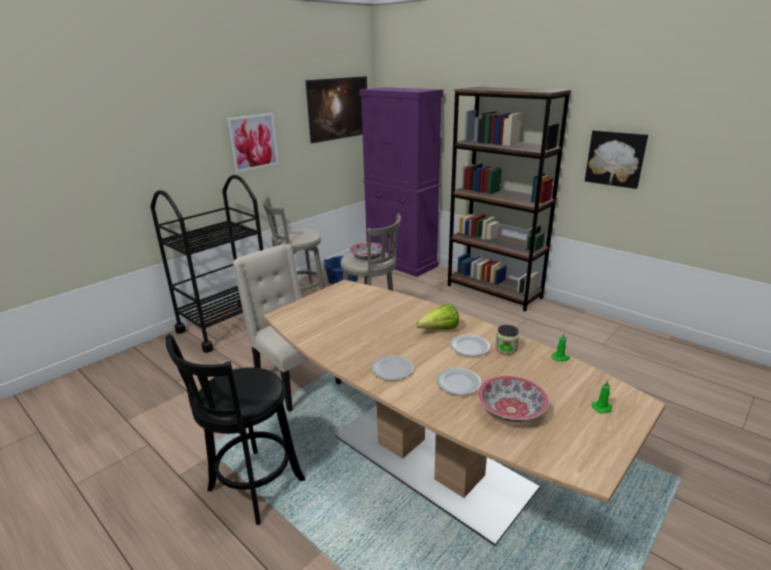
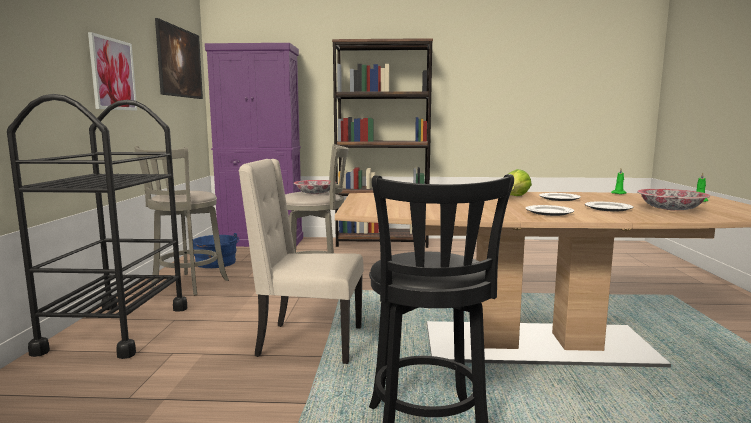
camera: 40 degrees left, 15 degrees down
(506, 349) = (581, 196): jar -> none
(615, 158) = (474, 99): picture -> none

